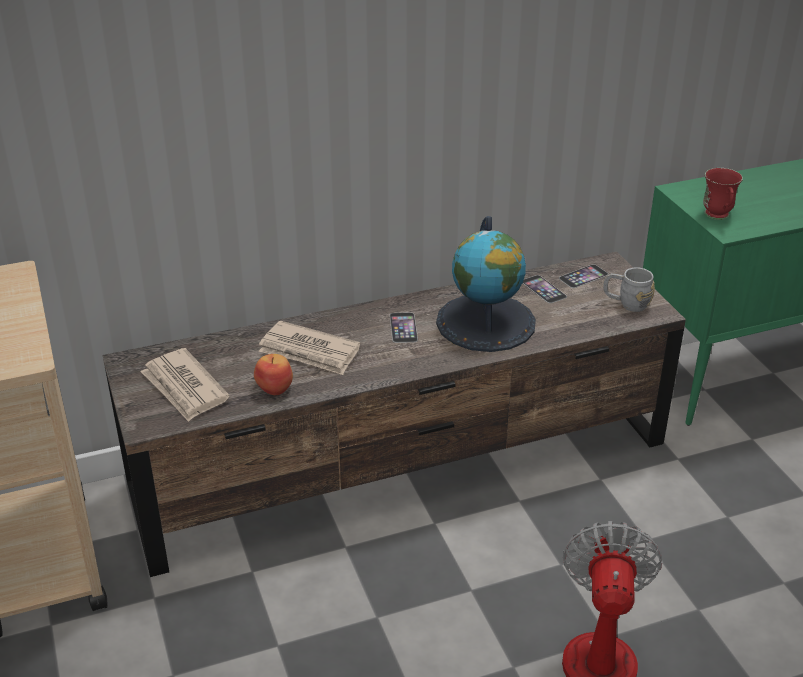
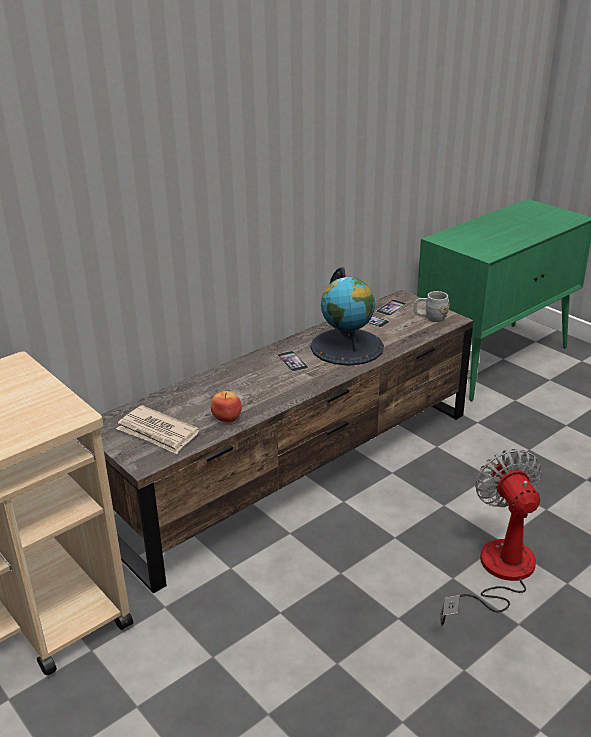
camera: 20 degrees left, 5 degrees down
(309, 352) = (236, 390): newspaper -> none
(718, 217) = (474, 249): red mug -> none

